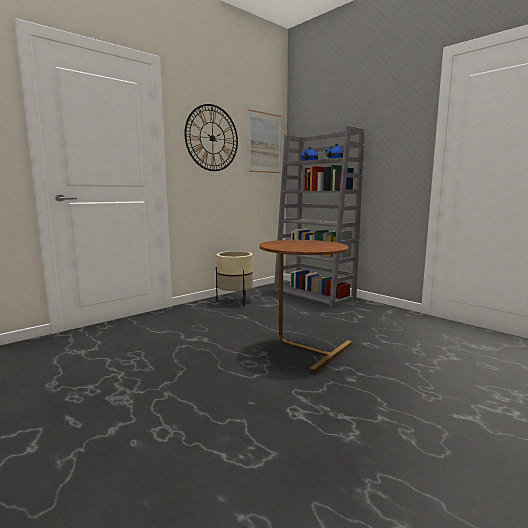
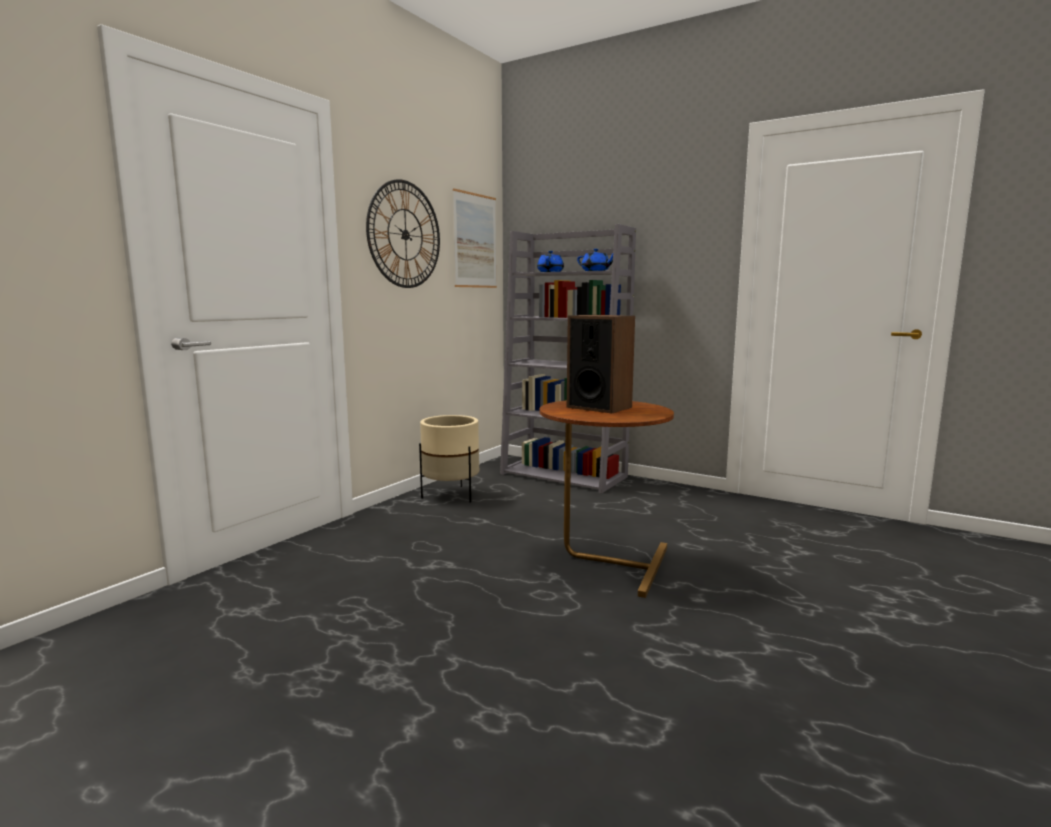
camera: 15 degrees left, 0 degrees up
(301, 243) = (599, 407): none -> speaker

